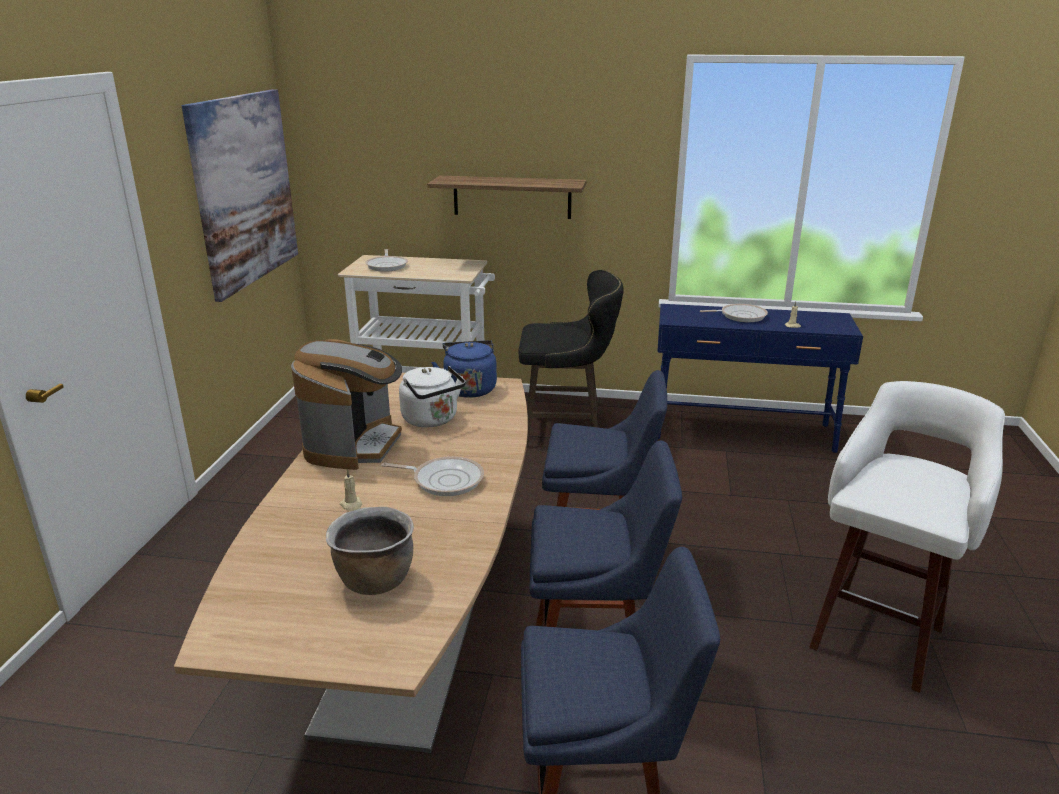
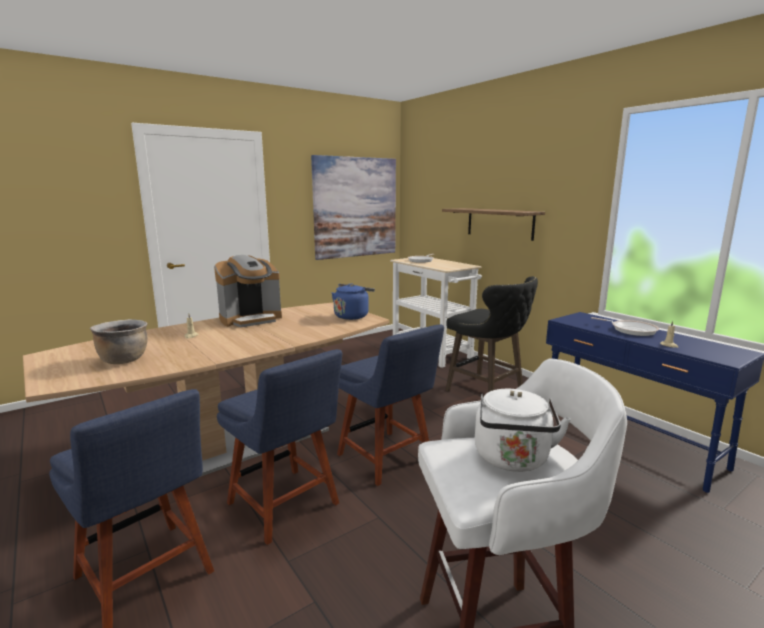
camera: 45 degrees right, 10 degrees down
(432, 420) = (302, 321): white kettle -> white kettle (512, 460)
(444, 480) = (243, 341): frying pan -> none

